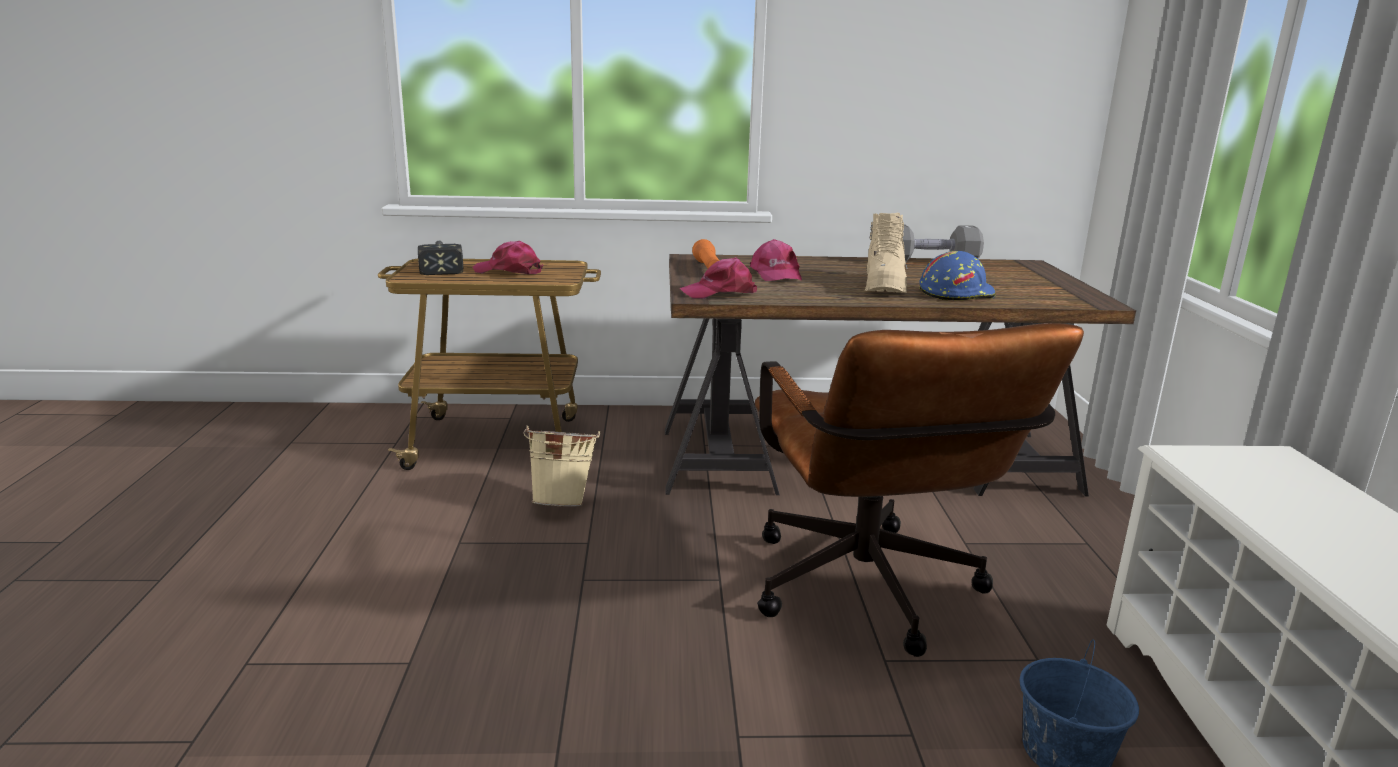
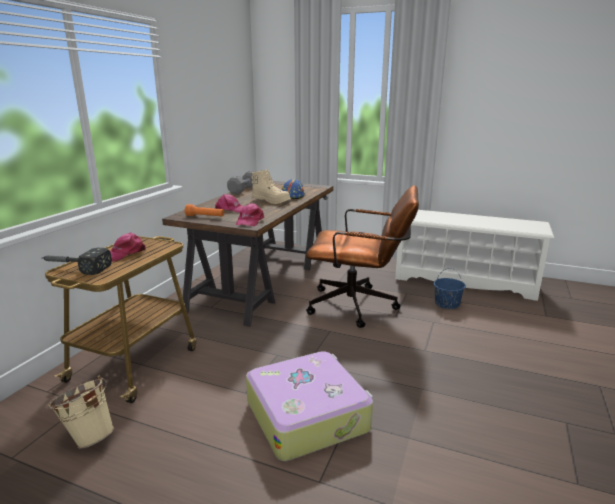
camera: 65 degrees left, 0 degrees up
(417, 615) = (308, 414): none -> suitcase
(563, 502) = (231, 354): beige bucket -> beige bucket (89, 436)

